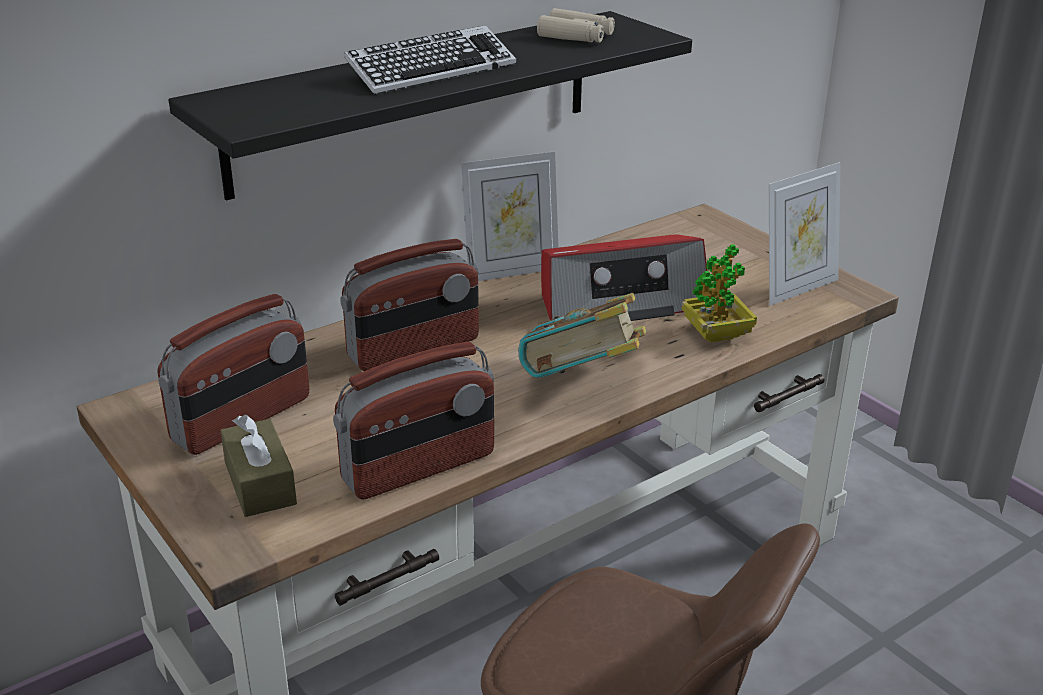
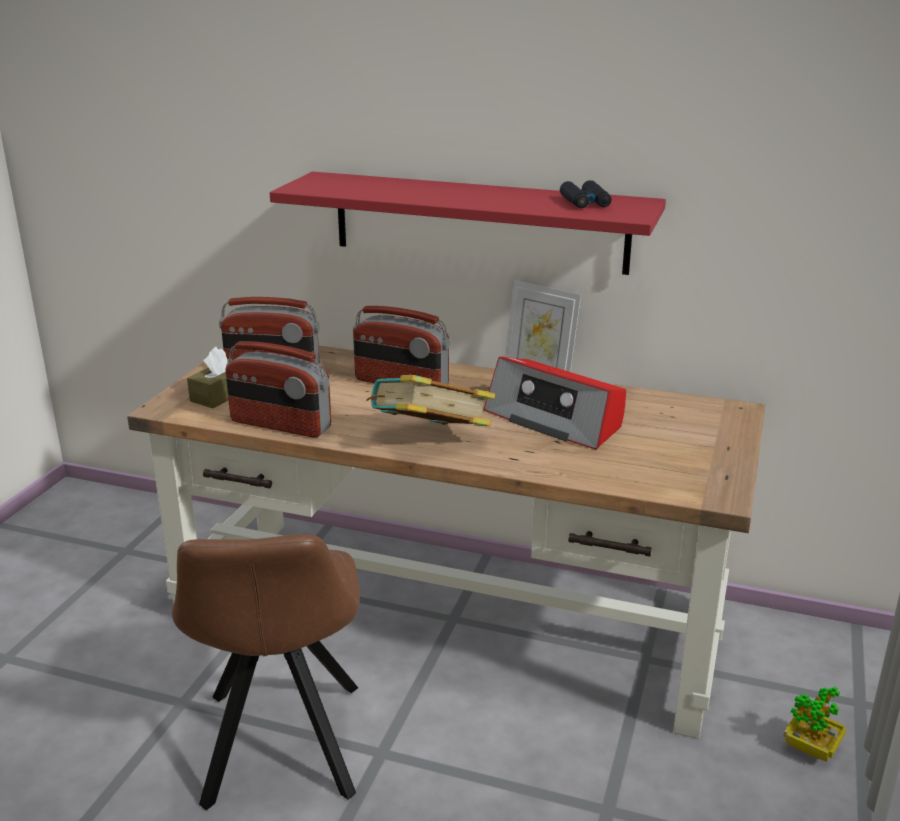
camera: 55 degrees right, 5 degrees down
(415, 101) = (479, 222): black shelf -> red shelf
(431, 71) = (446, 194): keyboard -> none
(576, 36) = (585, 202): beige binoculars -> black binoculars
(716, 334) = (563, 462): potted plant -> potted plant (811, 748)
(797, 288) = (686, 473): picture frame -> none

